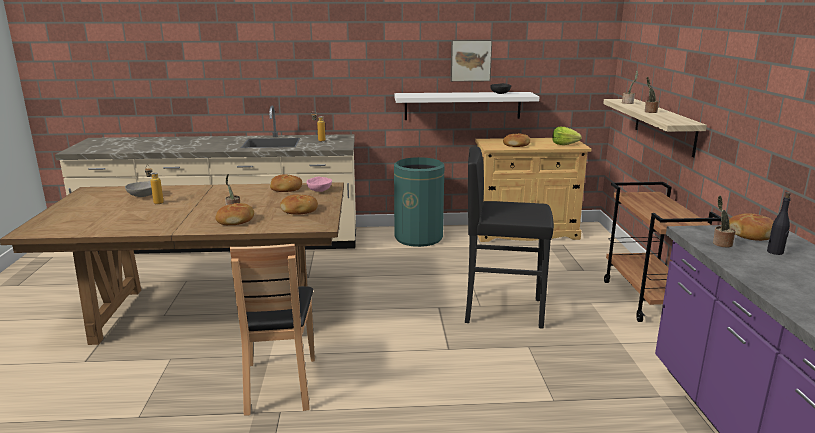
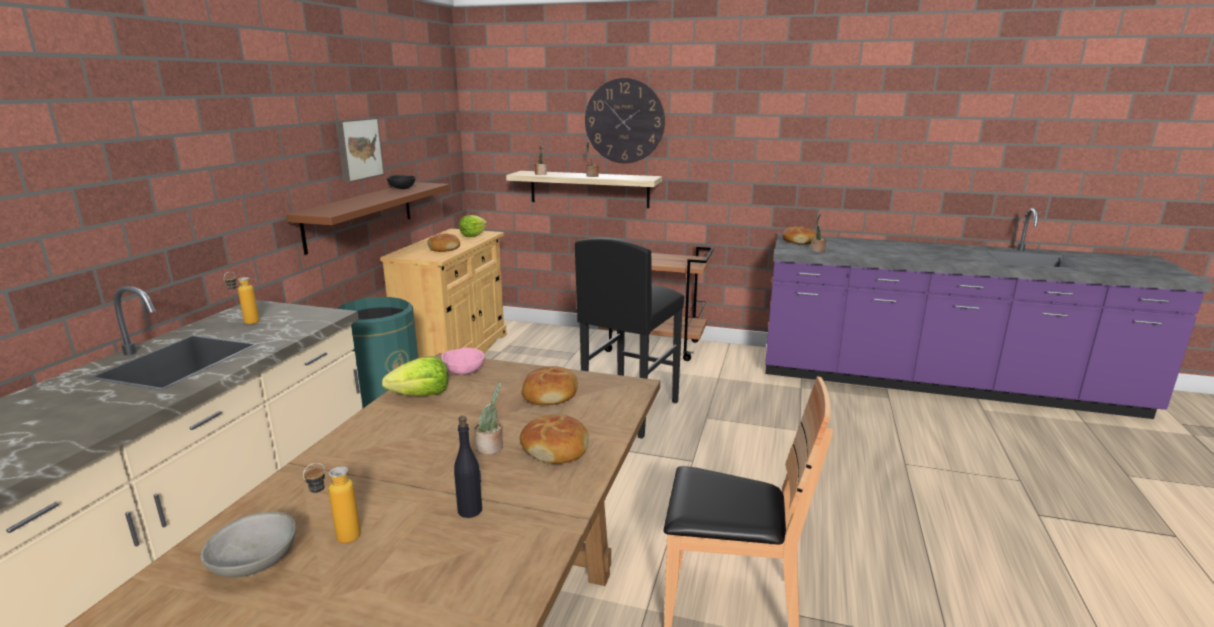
camera: 70 degrees left, 0 degrees up
(286, 189) = (421, 395): bread -> lettuce
(462, 106) = (360, 215): white shelf -> brown shelf
(694, 60) = (624, 121): none -> wall clock
(775, 252) = (835, 245): black bottle -> black bottle (470, 510)

